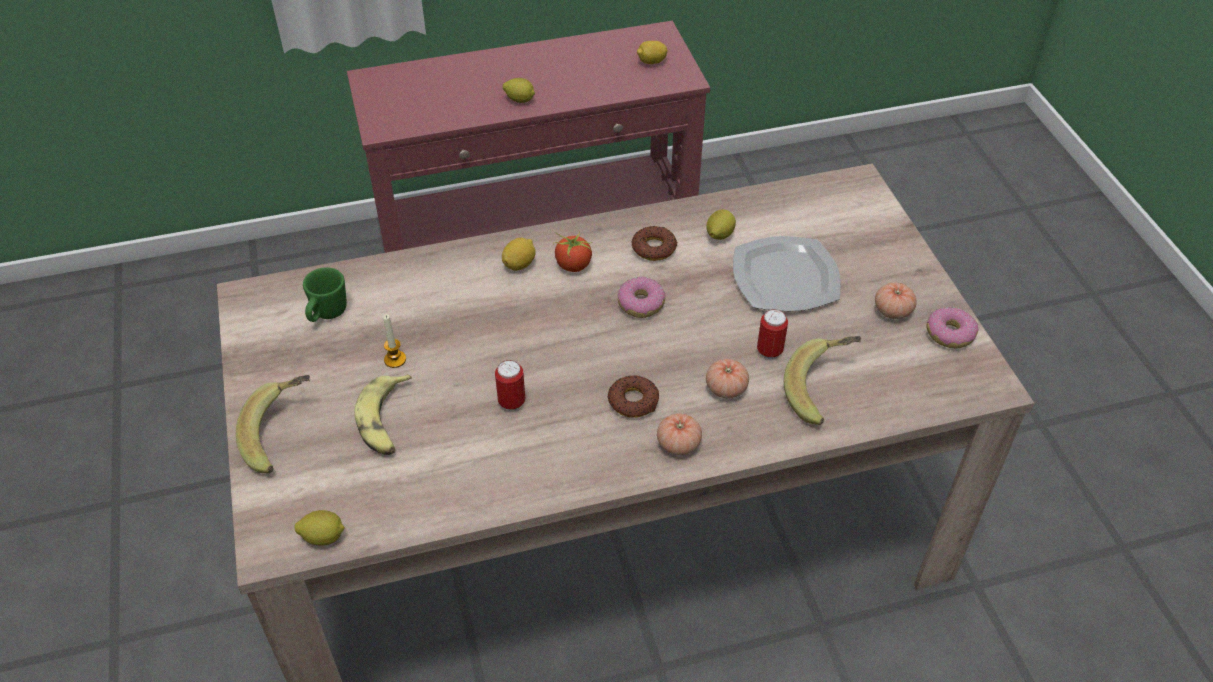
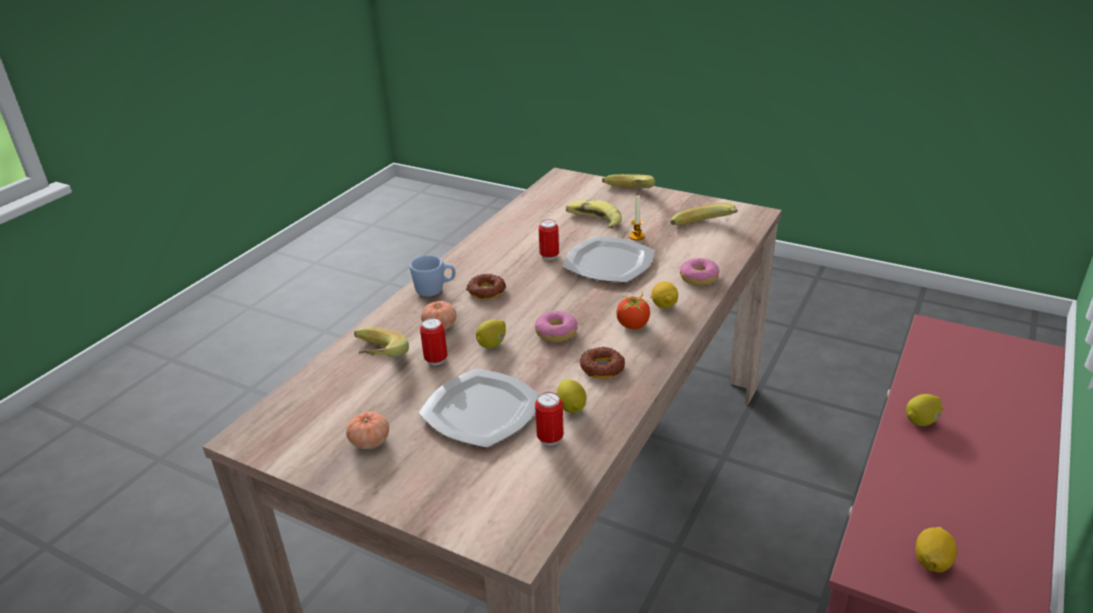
camera: 135 degrees right, 15 degrees down
(323, 537) = (548, 187): lemon -> lemon (492, 344)
(326, 314) = (706, 230): green mug -> banana
(479, 346) = (607, 263): none -> plate
(678, 444) = (435, 290): tomato -> blue mug
(762, 225) = (550, 438): none -> can
(949, 334) = (306, 453): donut -> donut (698, 278)

